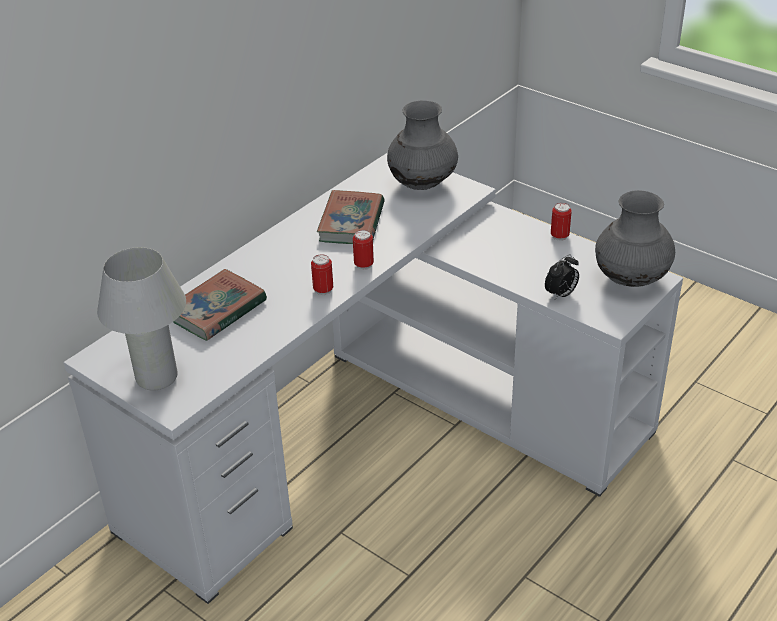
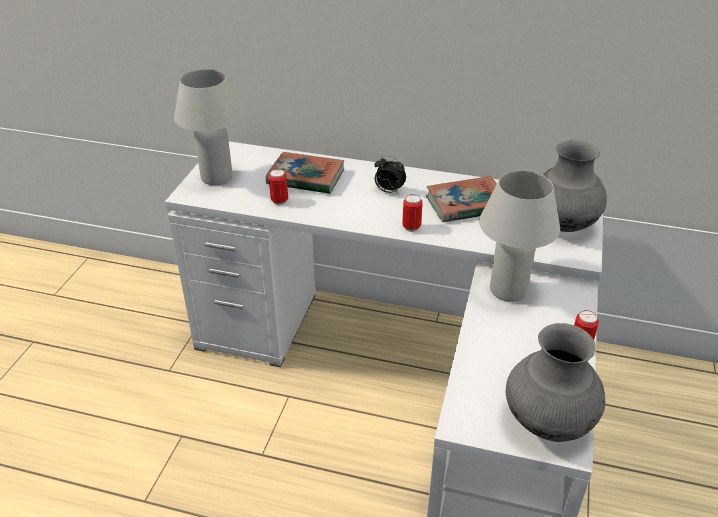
camera: 65 degrees right, 0 degrees up
(323, 290) = (362, 217): can -> can (279, 201)
(473, 248) = (508, 290): none -> white table lamp
(561, 295) = (478, 371): alarm clock -> alarm clock (388, 191)

